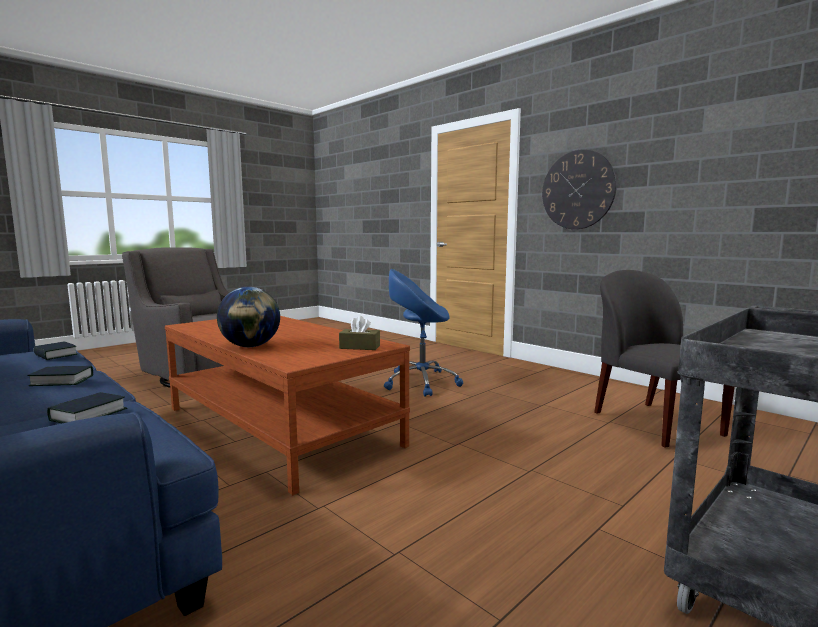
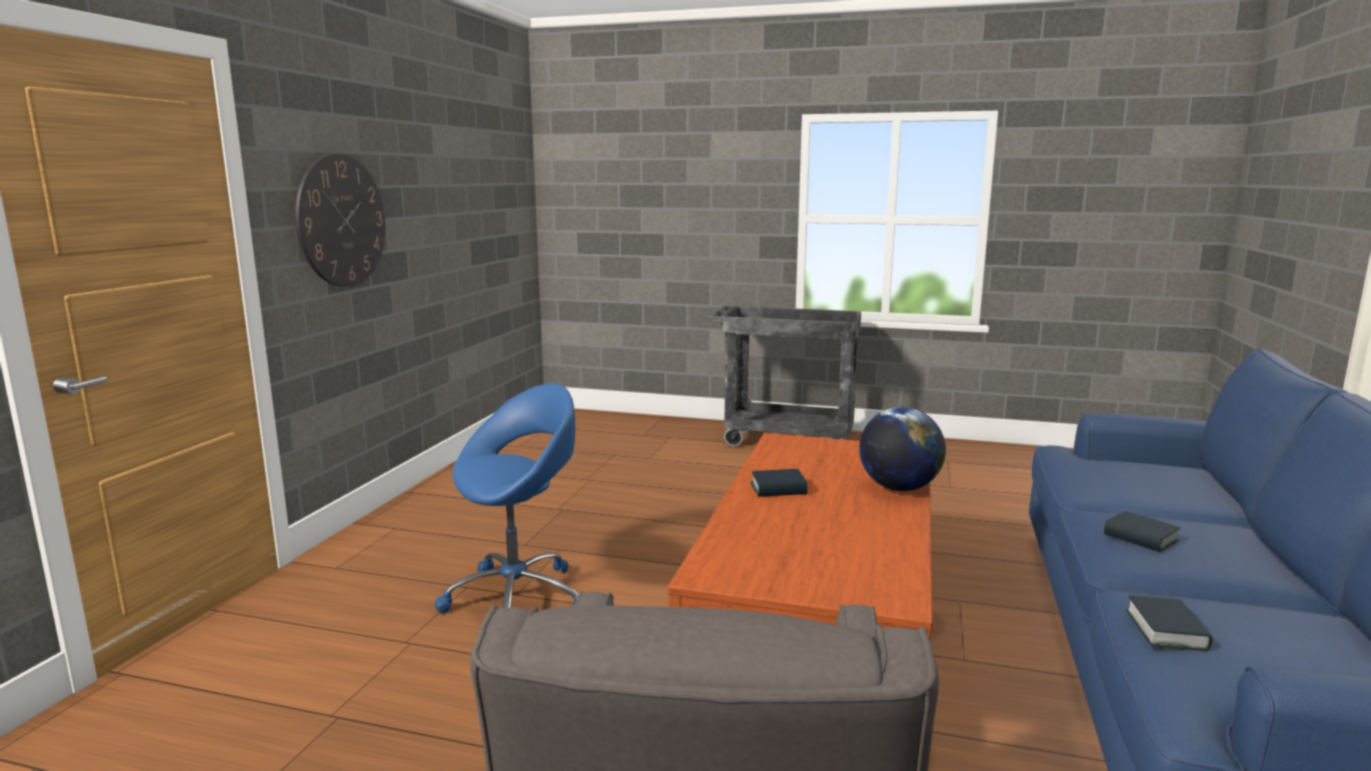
camera: 120 degrees left, 5 degrees up
(88, 415) = (1110, 486): book -> book (778, 489)
(359, 347) = (807, 446): brown tissue box -> none
(420, 382) = (520, 599): blue office chair -> blue office chair turned 90 degrees counterclockwise
(654, 423) = (573, 465): grey chair -> none

